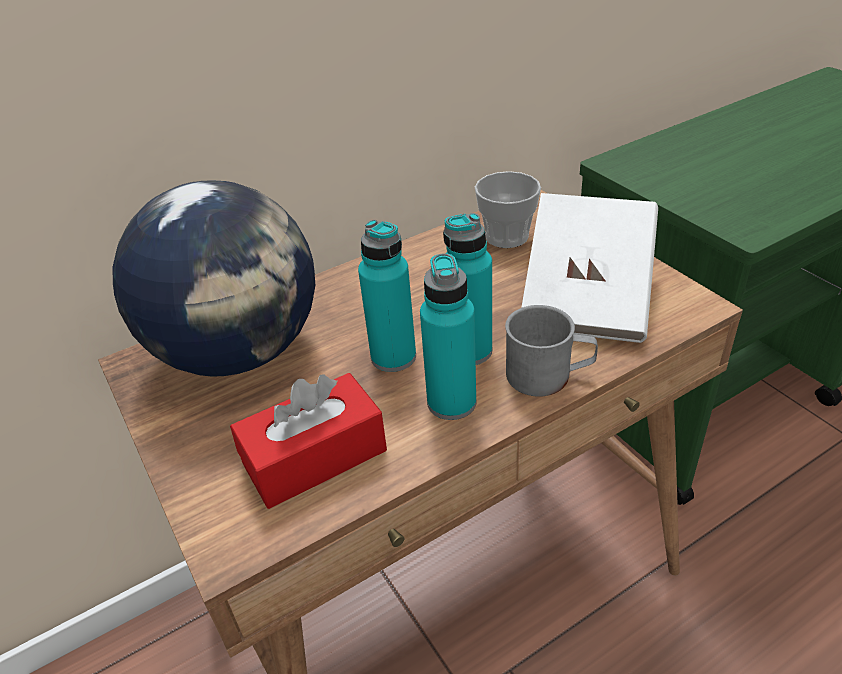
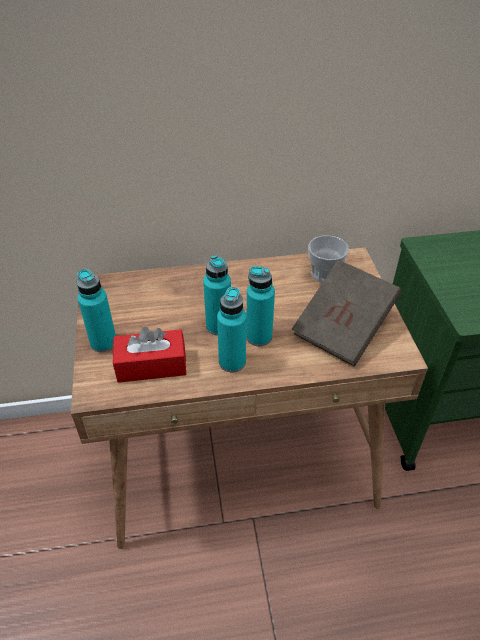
camera: 20 degrees right, 5 degrees up
(203, 451) = (103, 343): none -> turquoise bottle
(240, 351) = (146, 296): globe -> none
(548, 375) = (291, 366): grey mug -> none
(587, 297) = (343, 329): white book -> brown book

